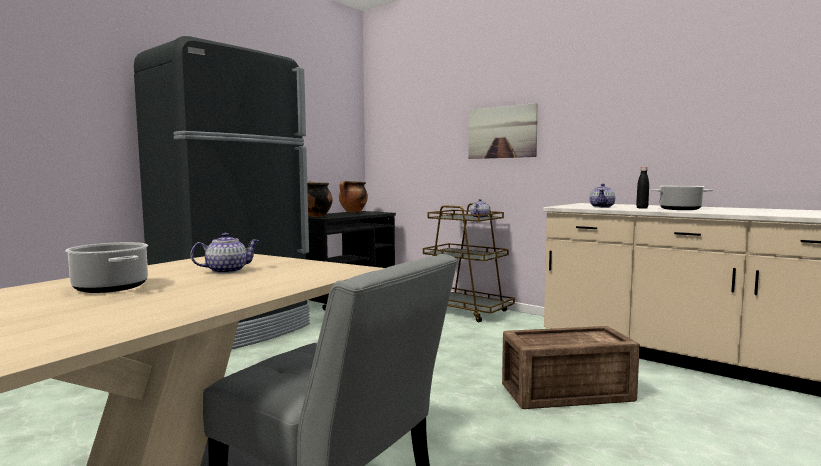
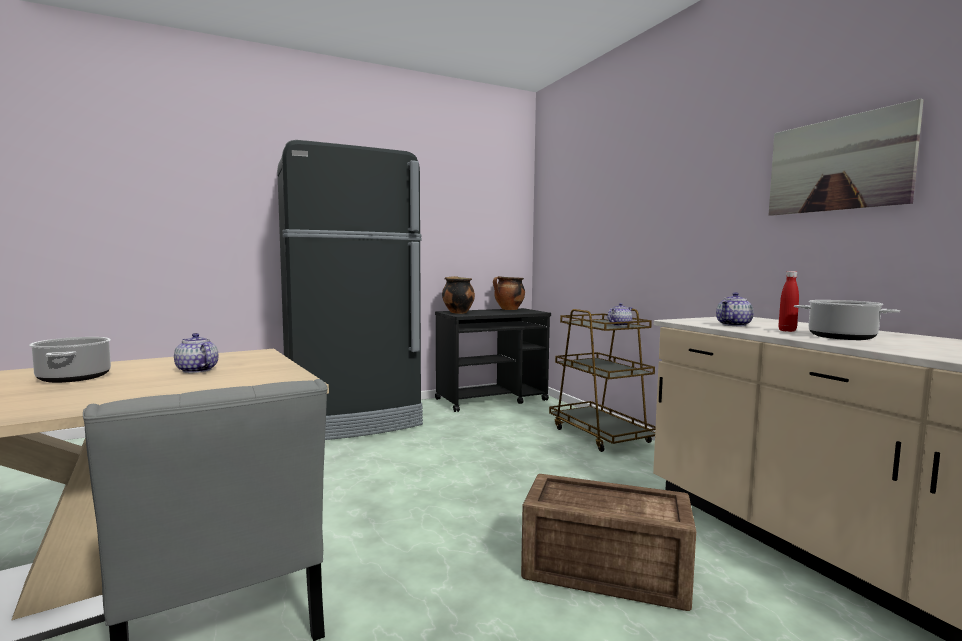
camera: 25 degrees right, 0 degrees up
(226, 271) = (196, 370): teapot -> teapot turned 135 degrees counterclockwise
(501, 132) = (656, 222): picture -> picture (837, 164)
(642, 208) = (787, 330): black bottle -> red bottle

